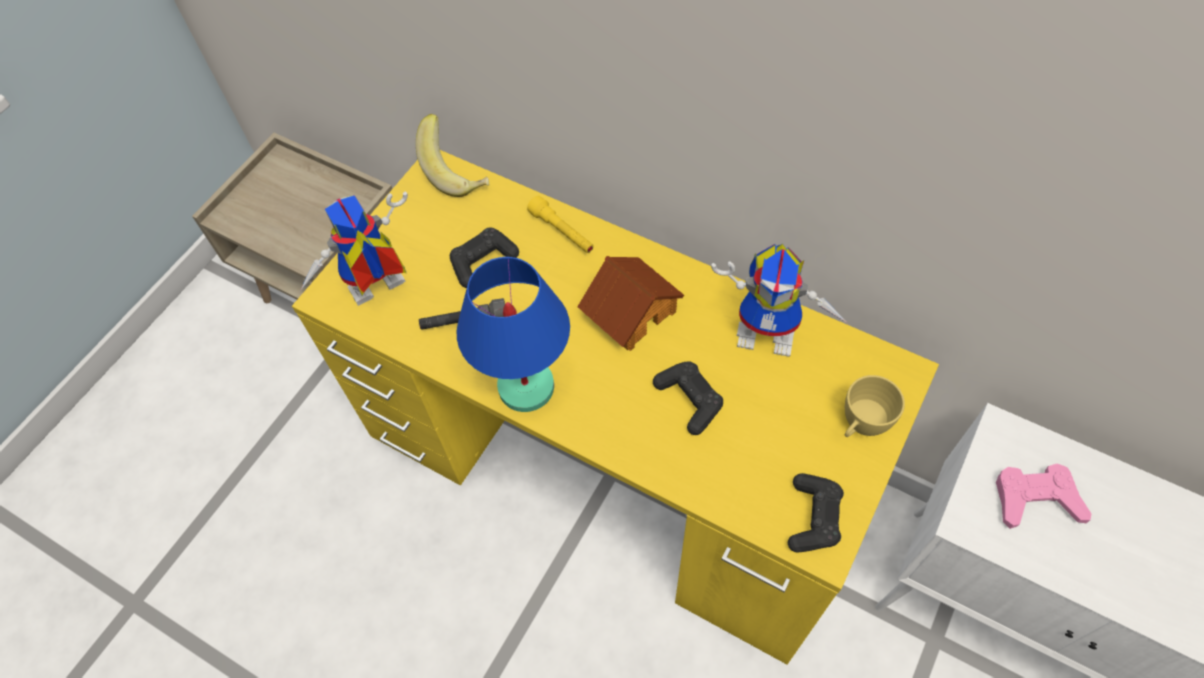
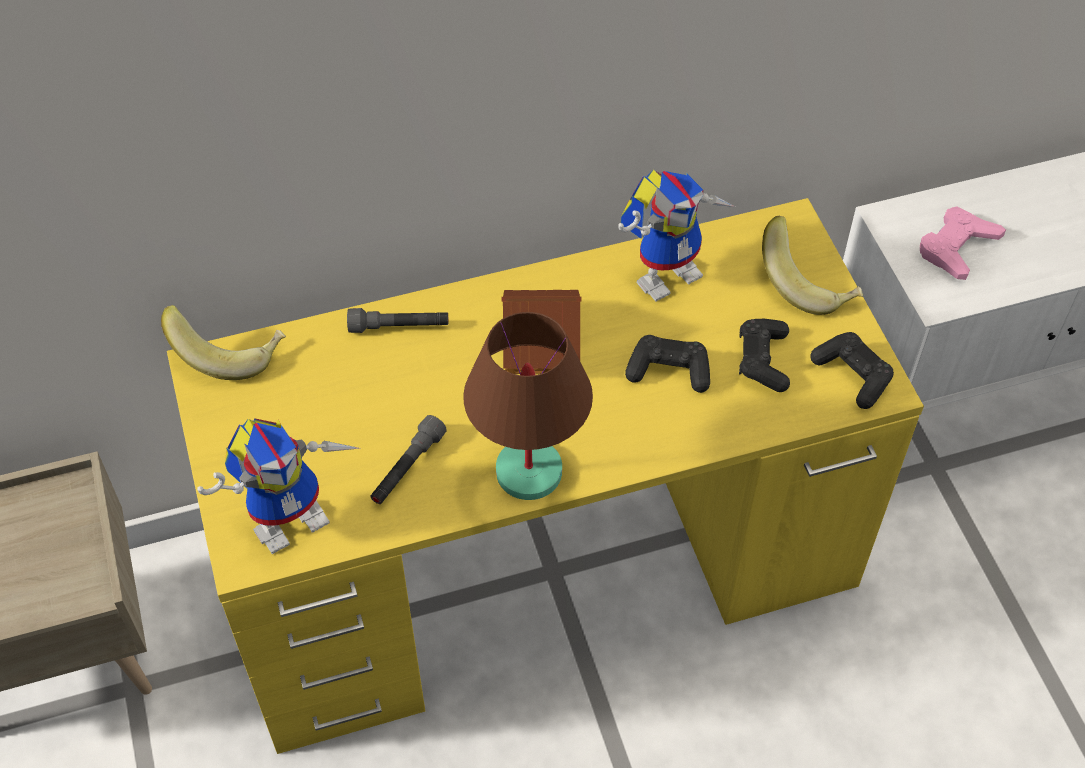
camera: 50 degrees left, 5 degrees down
(376, 294) = (292, 515): toy robot -> toy robot turned 135 degrees counterclockwise
(483, 262) = (358, 407): black game controller -> black game controller (763, 360)
(527, 386) = (529, 470): blue table lamp -> brown table lamp
(562, 232) = (399, 327): yellow flashlight -> grey flashlight
(861, 425) = (808, 284): yellow cup -> banana

